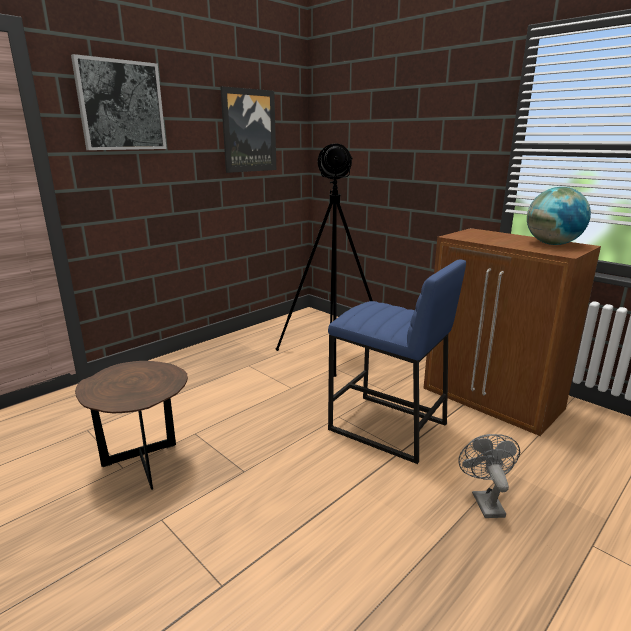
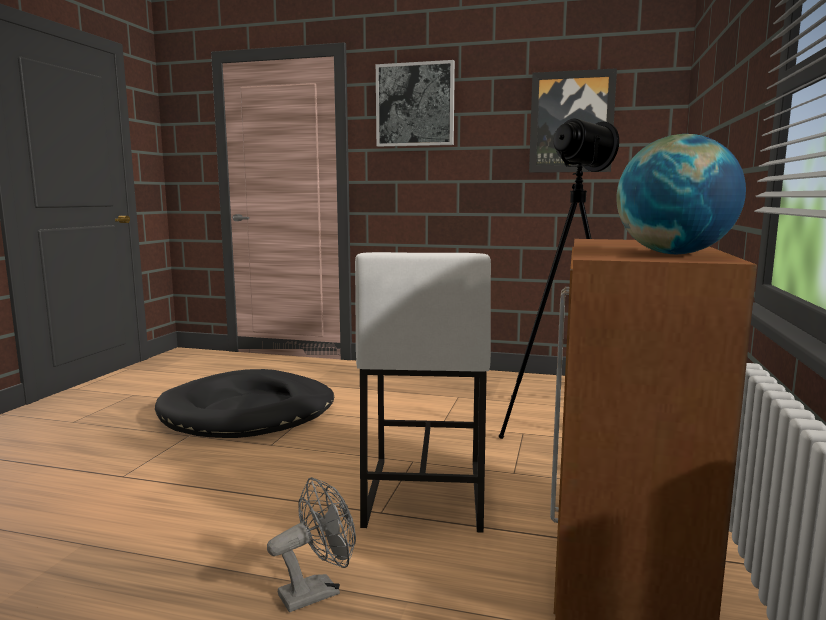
camera: 60 degrees right, 10 degrees down
(145, 467) = (249, 411): brown side table -> black dog bed
(388, 426) = (425, 493): blue stool -> white stool

